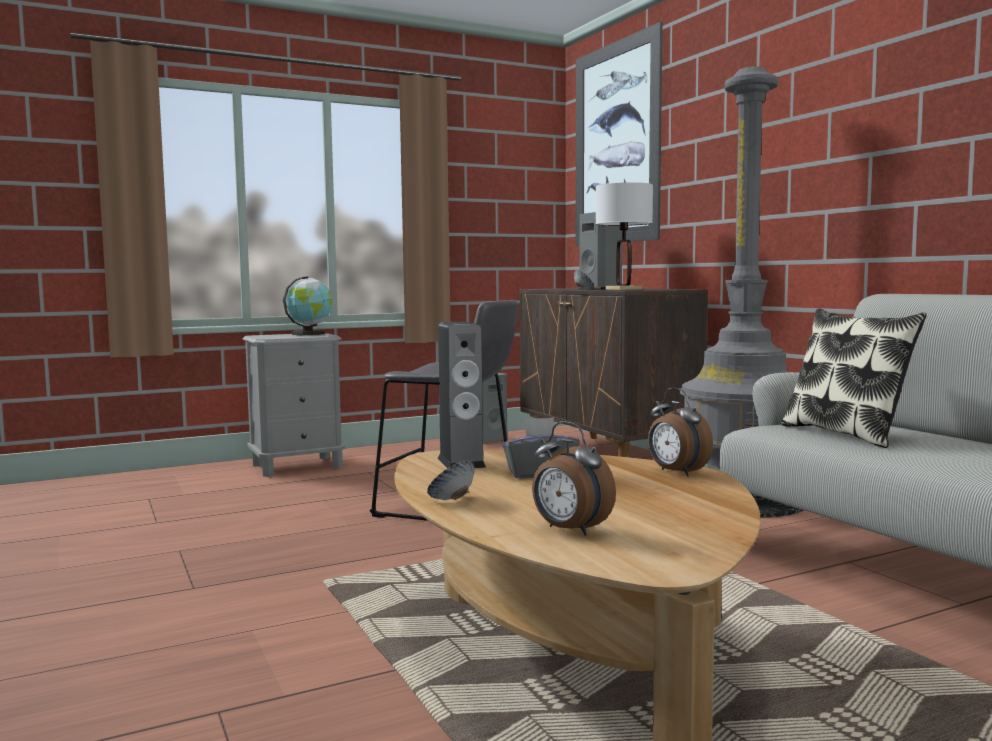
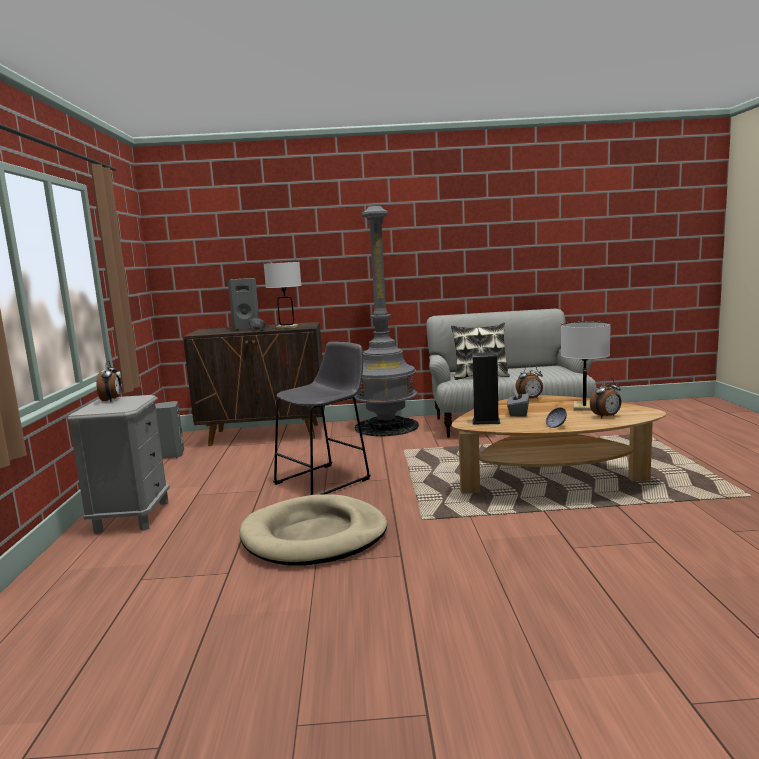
camera: 65 degrees left, 5 degrees up
(255, 537) = (314, 536): none -> beige dog bed
(310, 334) = (112, 400): globe -> alarm clock
(616, 143) = (212, 228): picture -> none
(649, 510) = (584, 407): none -> white table lamp

